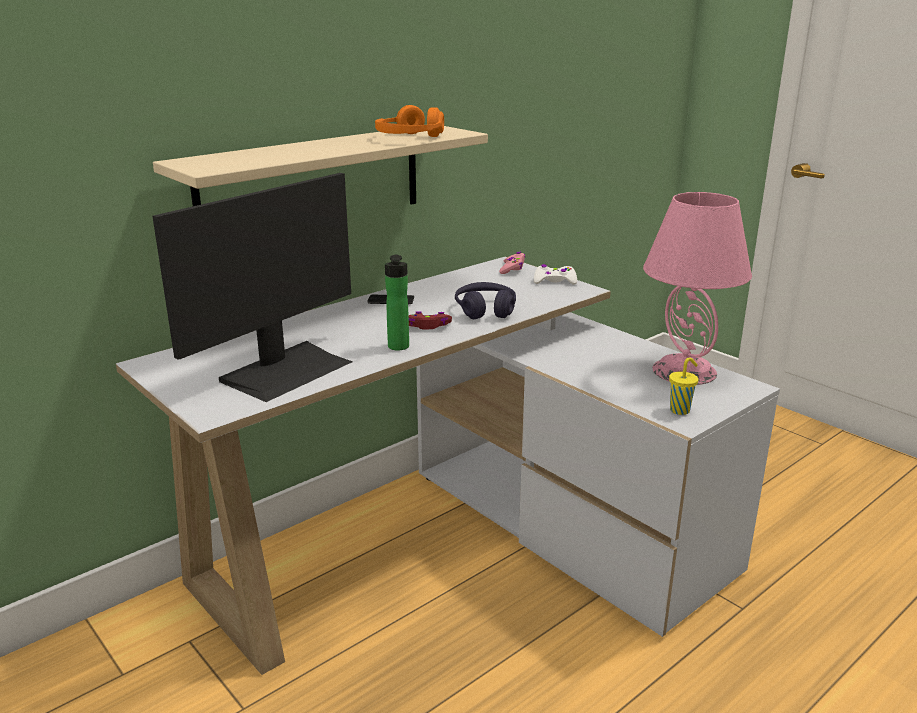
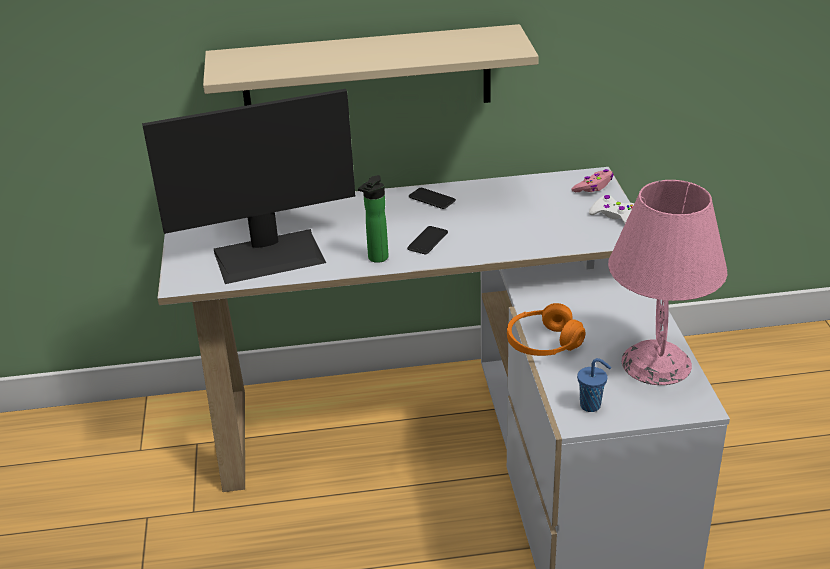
camera: 35 degrees right, 10 degrees up
(409, 138) = (451, 50): orange headphones -> orange headphones (543, 343)
(428, 326) = (427, 241): red game controller -> phone
(485, 310) = (500, 236): purple headphones -> none
(680, 410) = (591, 406): yellow cup -> blue cup

